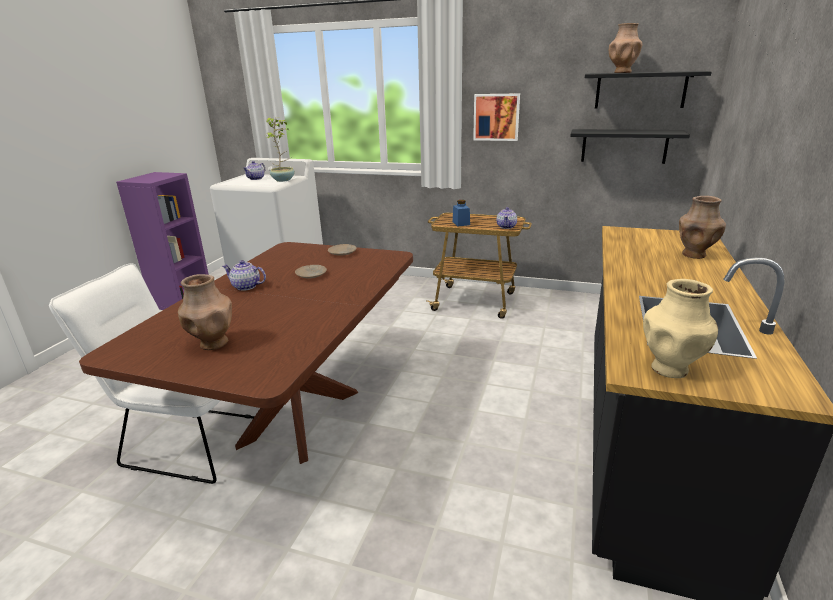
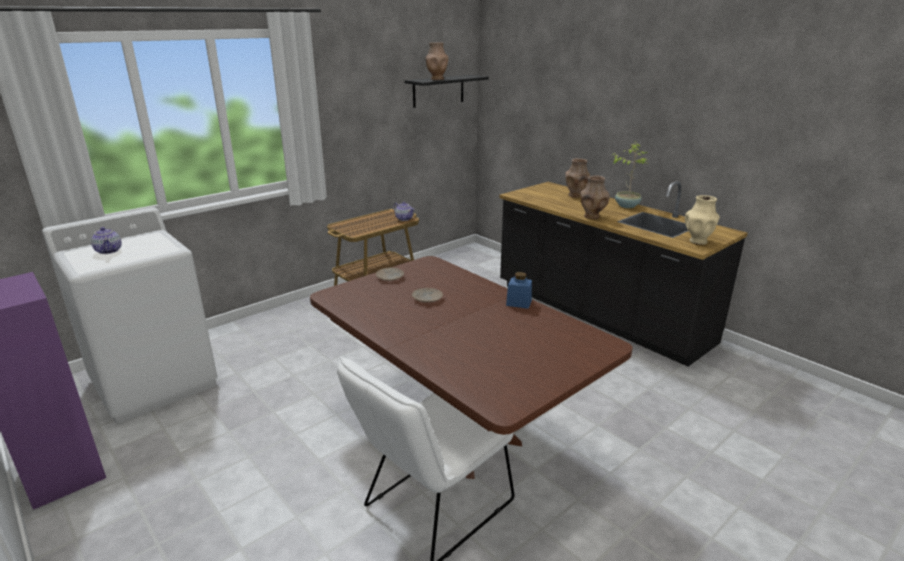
camera: 60 degrees left, 0 degrees up
(213, 344) = (529, 358): brown vase -> brown vase (592, 216)
(246, 286) = (416, 329): teapot -> none
(284, 180) = (159, 240): potted plant -> potted plant (627, 205)
(461, 223) = (368, 228): blue jar -> blue jar (518, 303)
(496, 117) = (343, 124): picture -> none
(624, 146) = (434, 134): black shelf -> none

